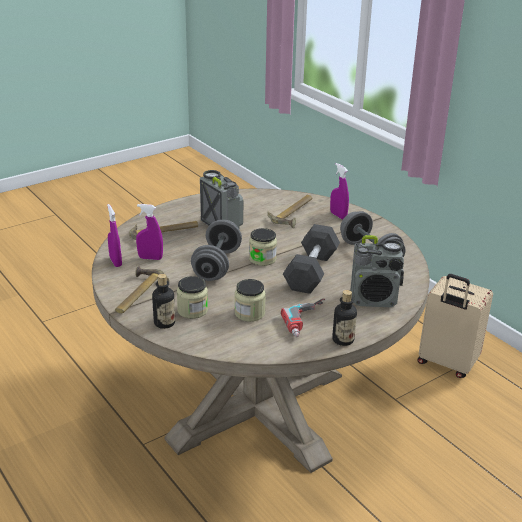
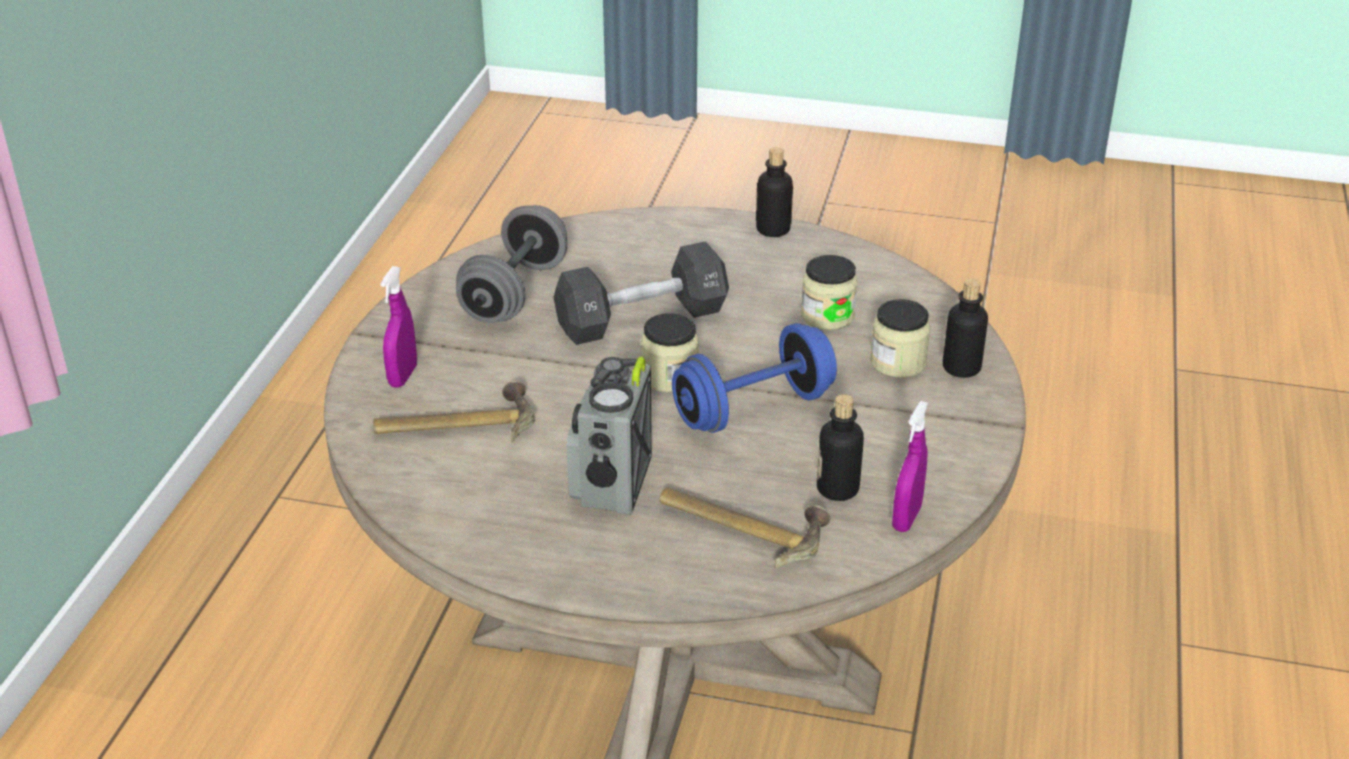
camera: 130 degrees left, 5 degrees up
(137, 294) = (945, 434): hammer -> none
(150, 258) = (837, 489): purple spray bottle -> bottle
(217, 265) = (753, 409): grey dumbbell -> blue dumbbell
(309, 321) = (772, 266): power drill -> none
(374, 299) = (644, 243): radio -> none
(446, 364) = (327, 517): beige suitcase -> none

